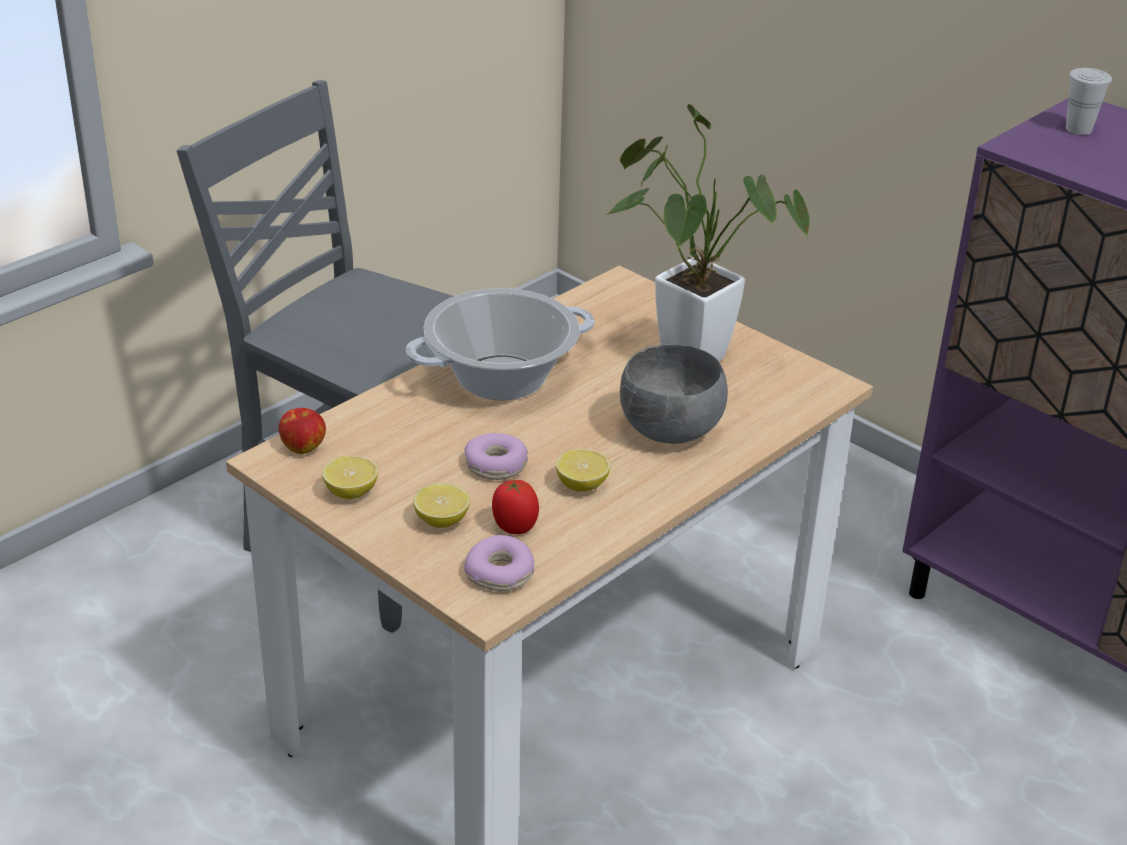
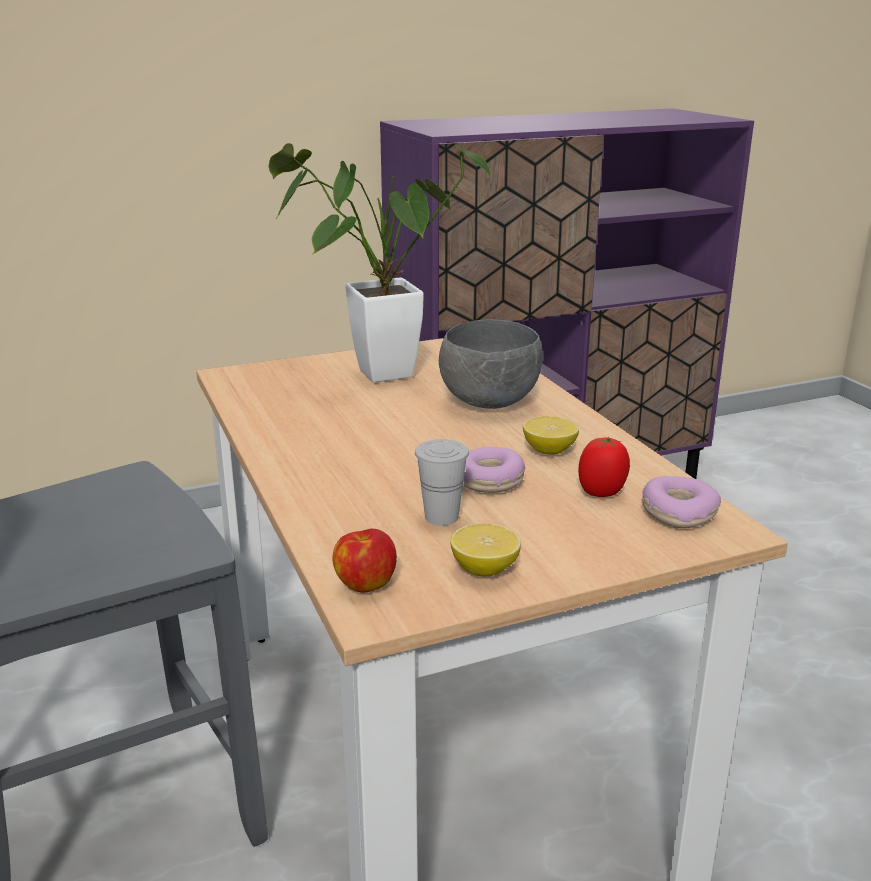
camera: 65 degrees left, 10 degrees down
(442, 521) = (572, 526): lemon -> none
(502, 379) = (334, 451): cooking pot -> none
(1078, 129) = (435, 125): white cup -> white cup (441, 517)

